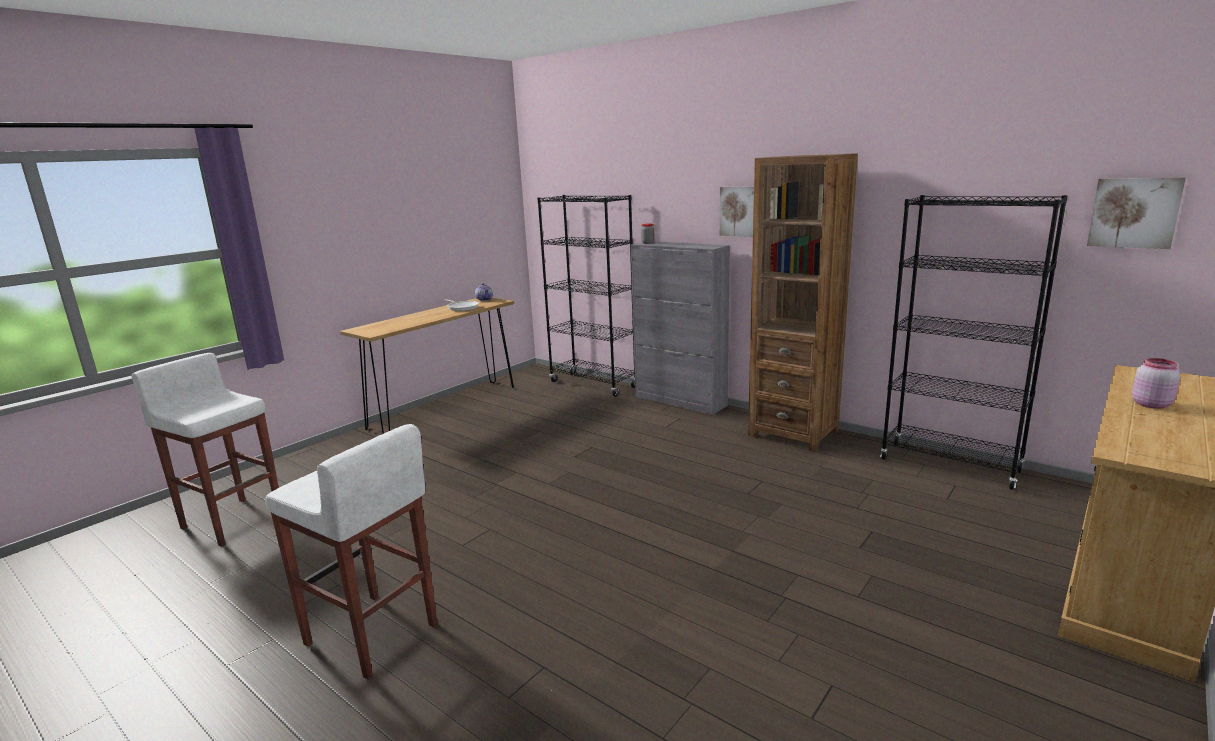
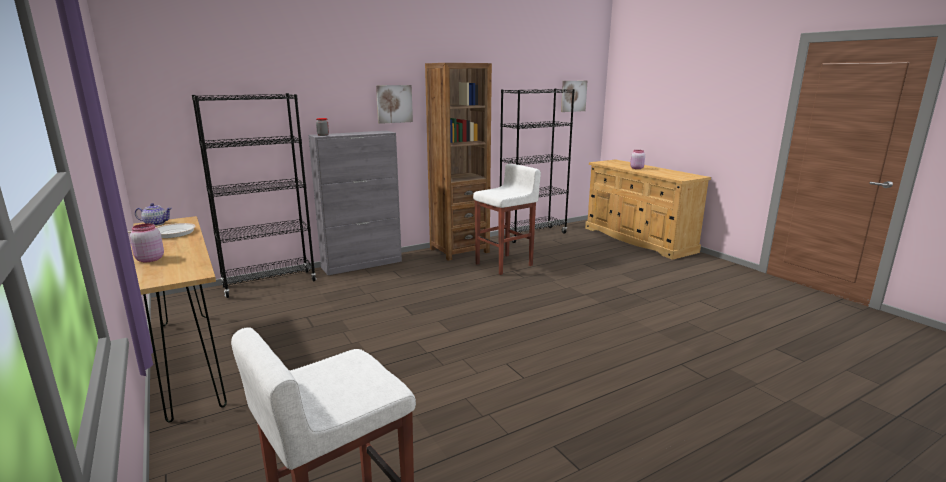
camera: 70 degrees left, 0 degrees up
(371, 636) = (637, 428): white stool -> white stool (505, 264)
(401, 319) = (149, 259): none -> pink jar

